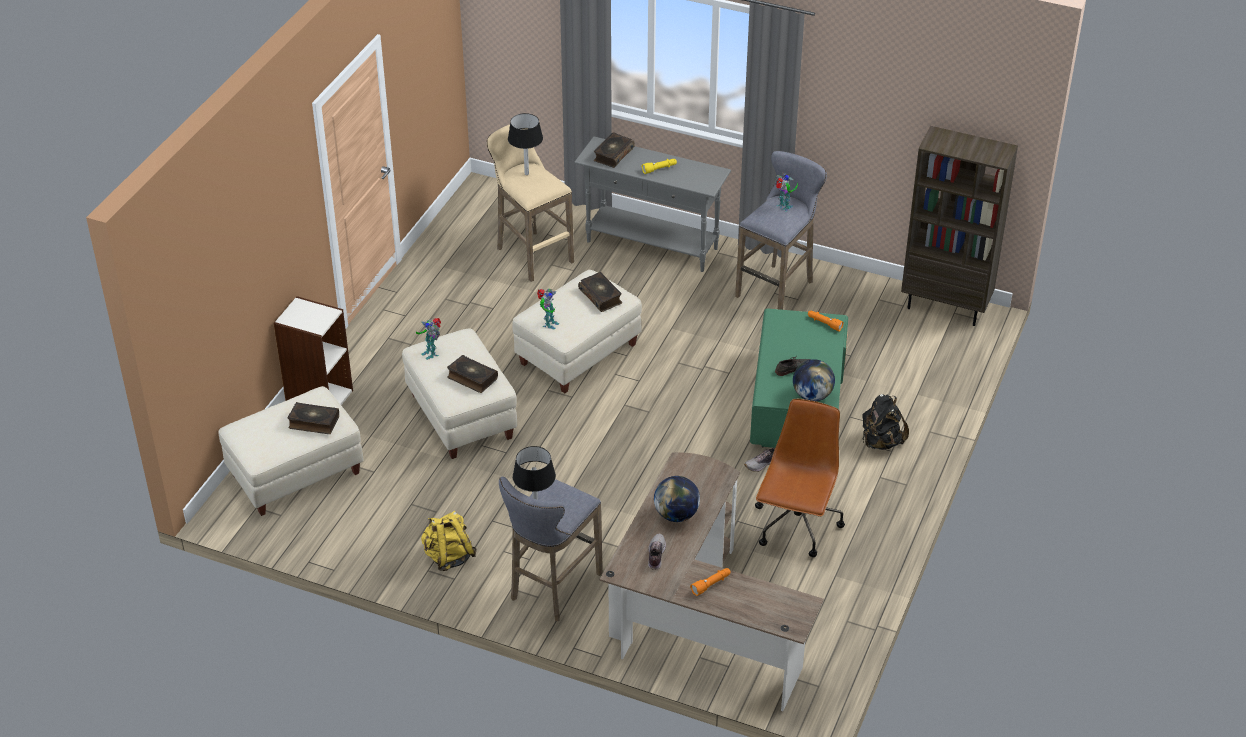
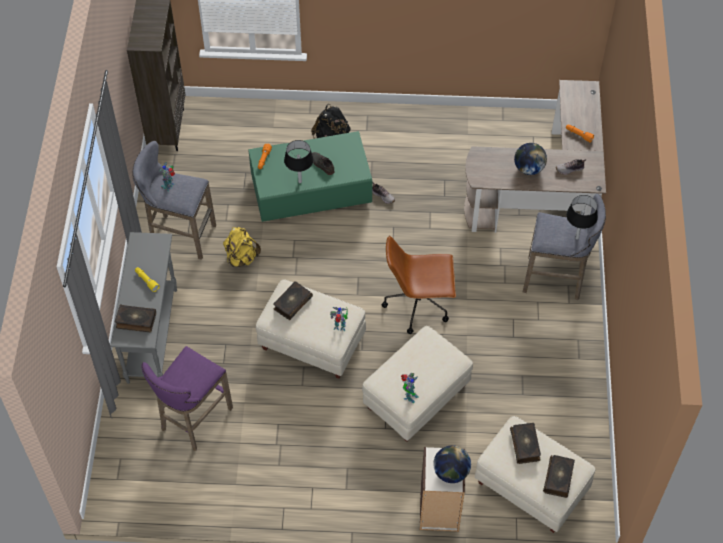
camera: 110 degrees left, 15 degrees up
(448, 557) = (560, 350): yellow backpack -> yellow backpack (241, 257)
(472, 378) = (426, 356): book -> book (559, 478)
(526, 173) = (182, 380): black table lamp -> black table lamp (300, 182)
(531, 254) = (194, 421): beige stool -> purple stool
(796, 527) = (434, 163): brown office chair -> brown office chair (418, 304)
(812, 395) = (347, 148): globe -> globe (451, 472)

